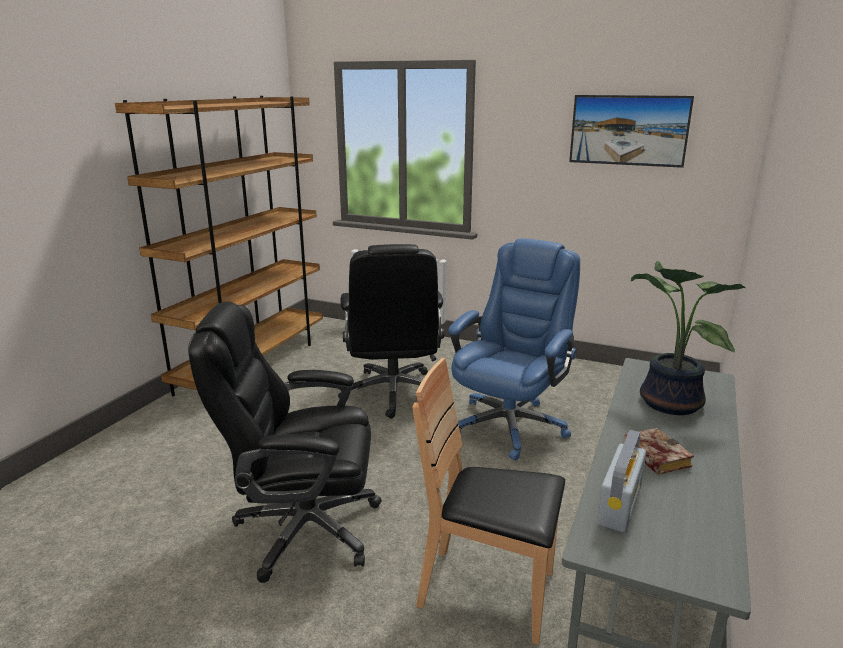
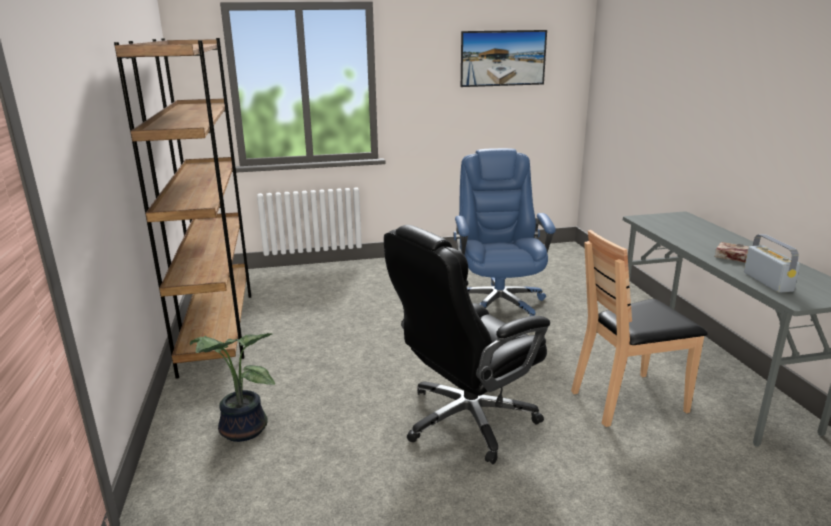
camera: 35 degrees left, 0 degrees up
(393, 393) = (384, 310): black office chair -> none
(666, 402) = (688, 232): potted plant -> potted plant (240, 430)

